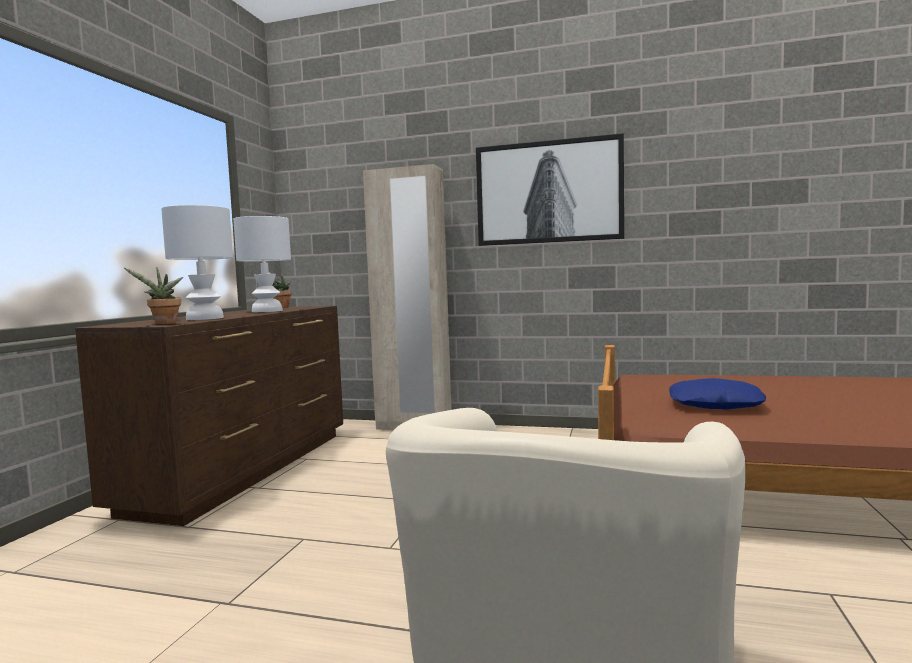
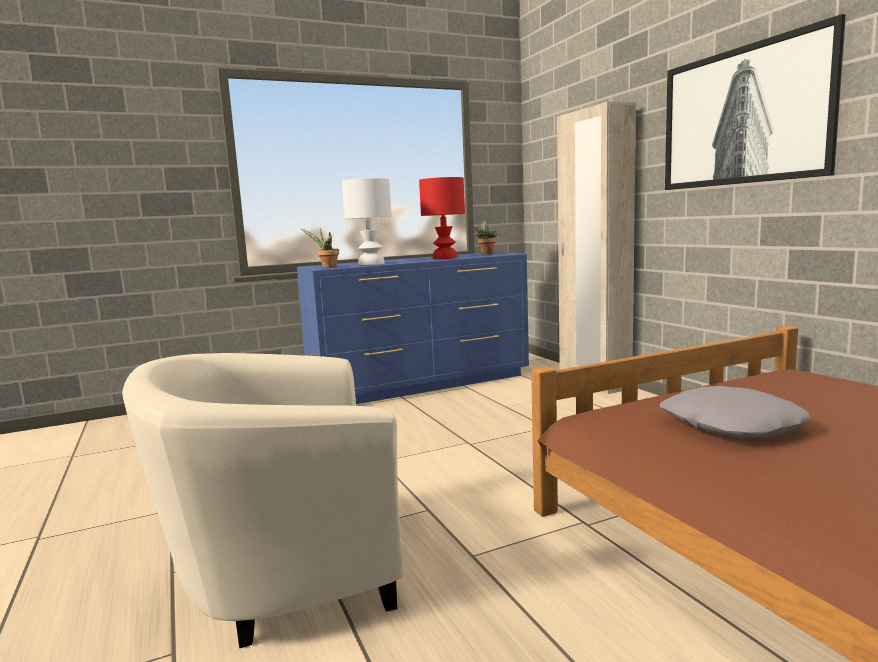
camera: 50 degrees right, 5 degrees up
(246, 469) = (422, 384): brown dresser -> blue dresser
(267, 311) = (445, 258): white table lamp -> red table lamp
(715, 405) = (730, 425): blue pillow -> grey pillow

